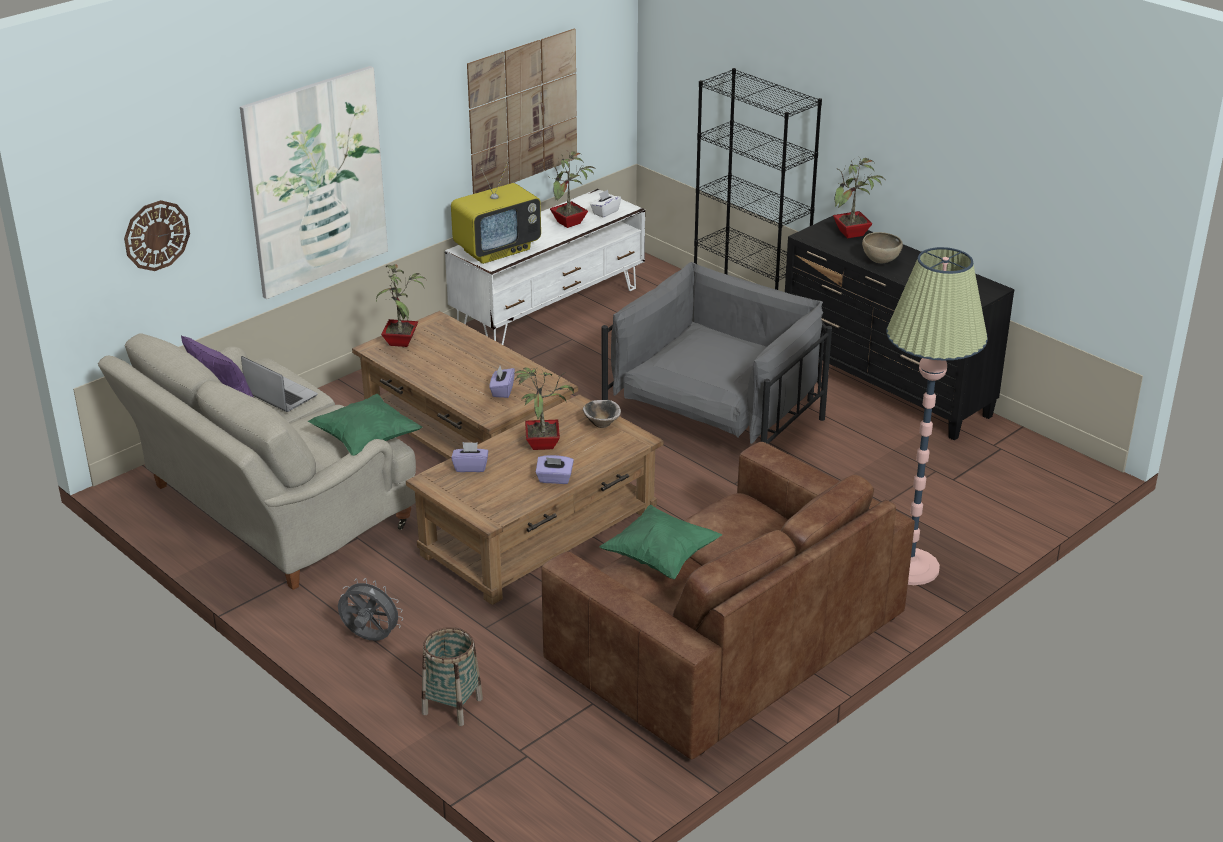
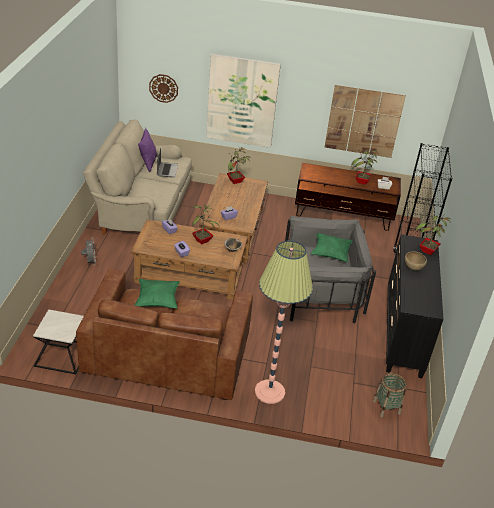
camera: 50 degrees right, 5 degrees up
(366, 440) = (157, 199): green pillow -> green pillow (330, 254)
(452, 706) = (68, 298): basket -> basket (386, 407)
(497, 250) = (318, 173): television -> none
(549, 310) = (343, 215): white tv stand -> brown tv stand
(617, 771) = (62, 355): none -> side table

